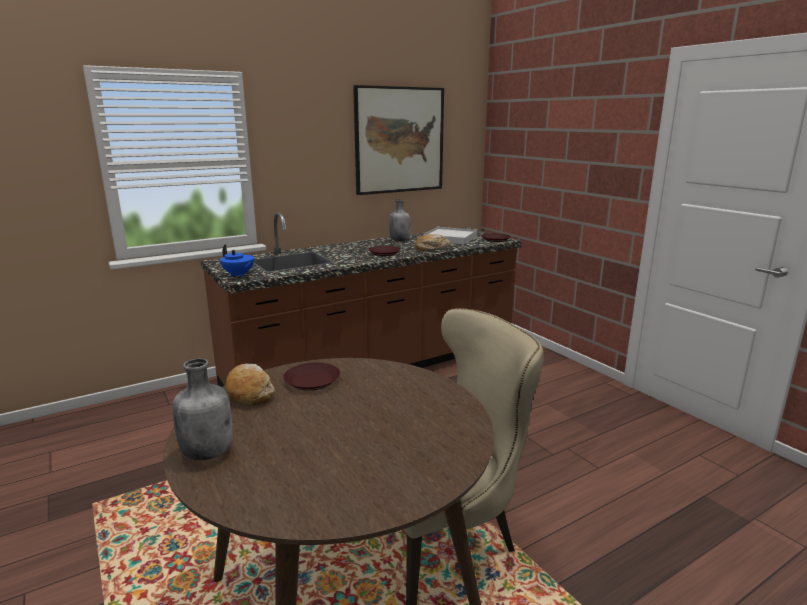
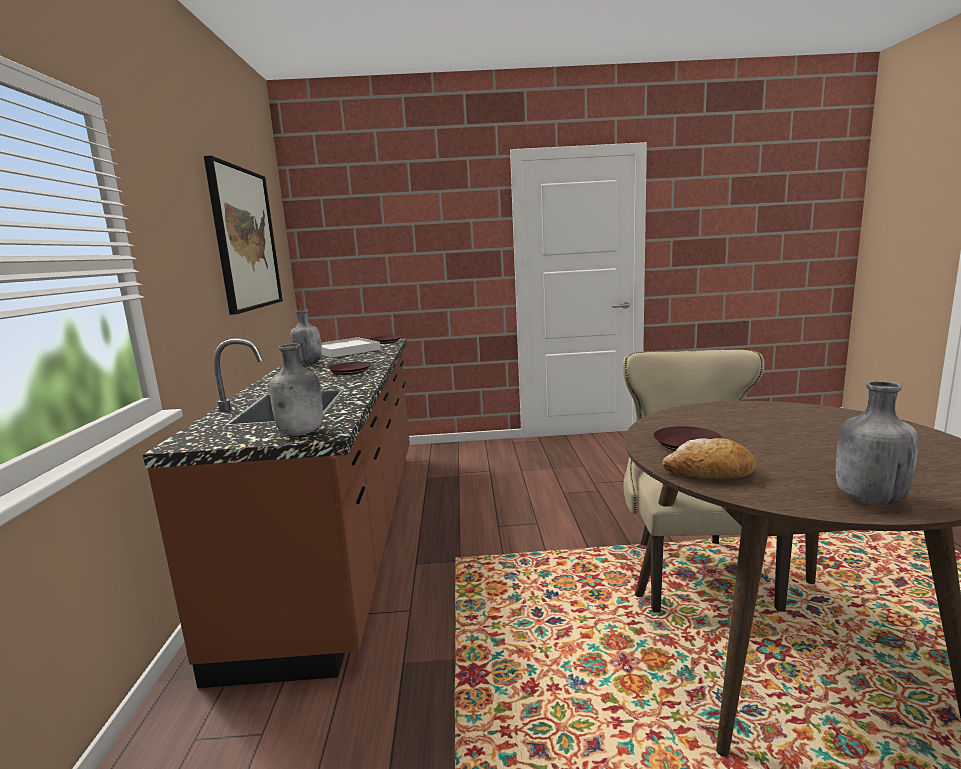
camera: 60 degrees left, 5 degrees down
(238, 275) = (302, 433): blue teapot -> grey bottle
(432, 248) = (371, 358): bread -> none

